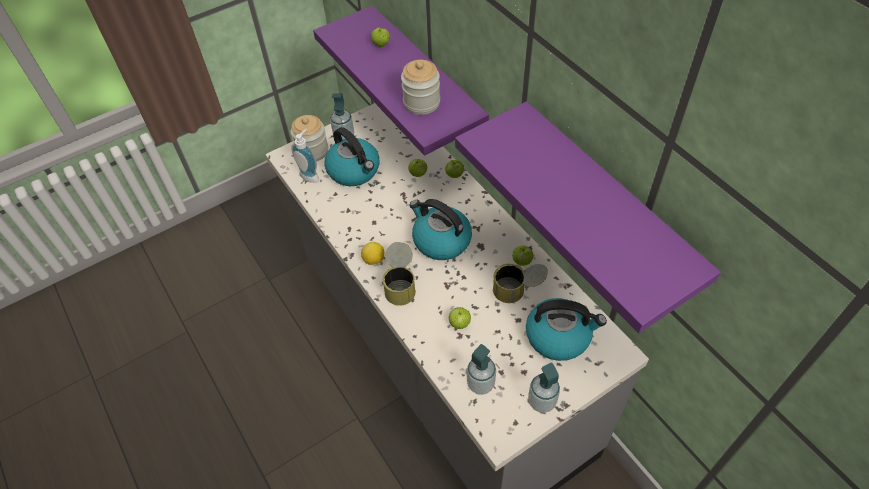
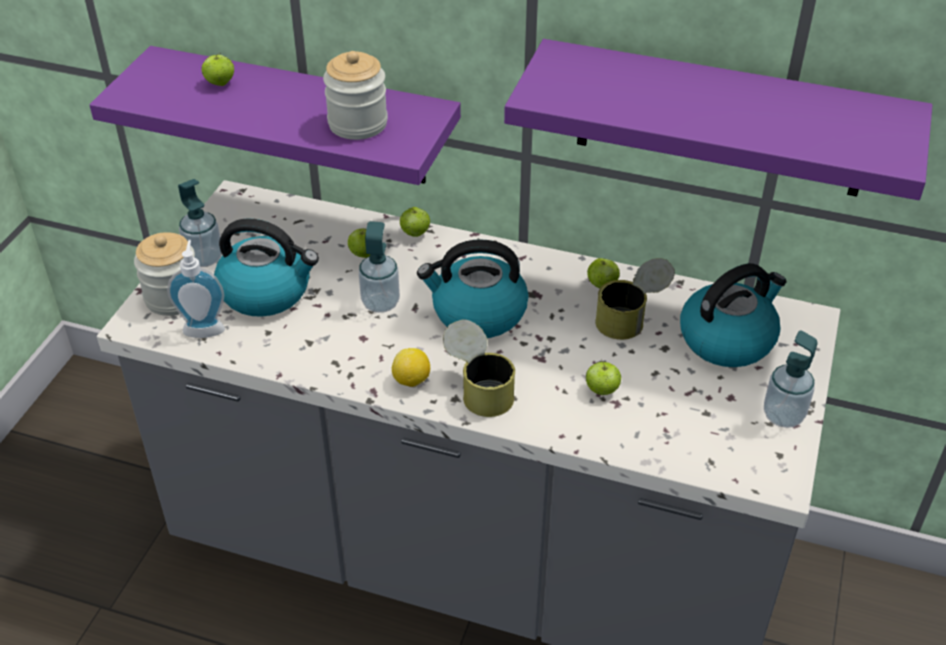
camera: 40 degrees left, 10 degrees down
(480, 384) = (698, 439): soap dispenser -> soap dispenser (380, 303)

